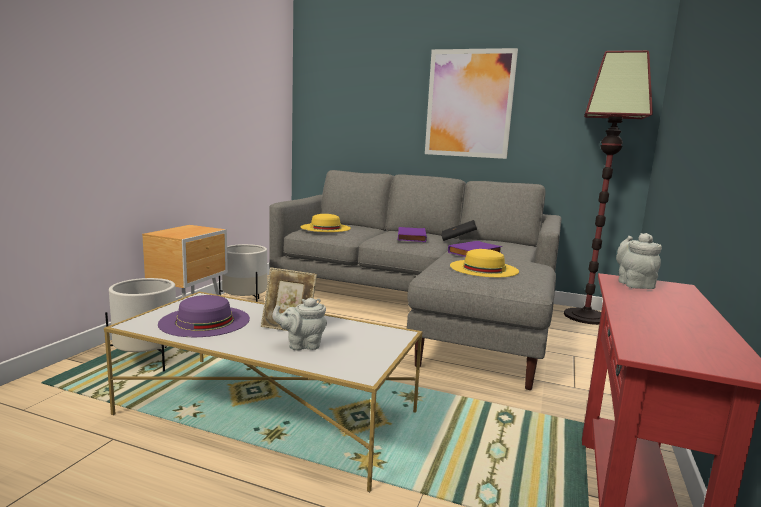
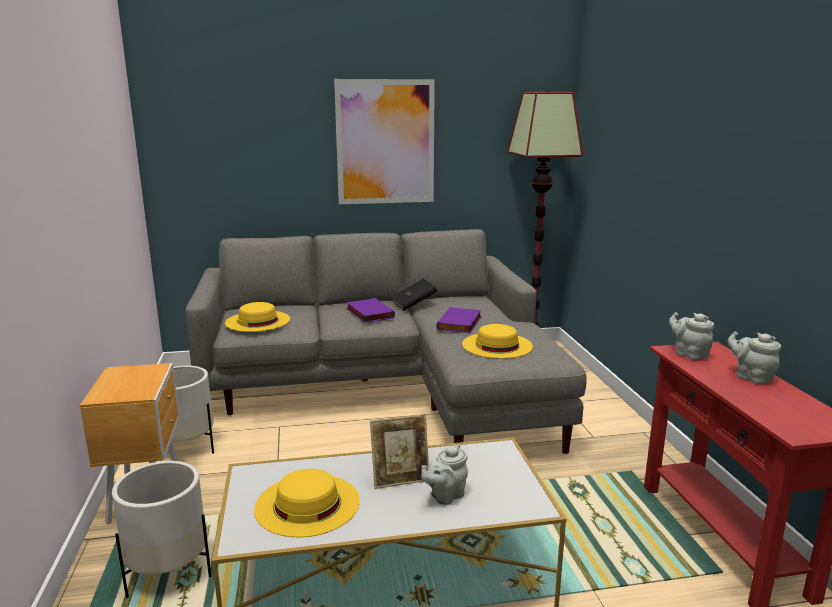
camera: 30 degrees left, 5 degrees up
(205, 321) = (307, 504): purple hat -> yellow hat
(681, 310) = (751, 377): none -> grey teapot

